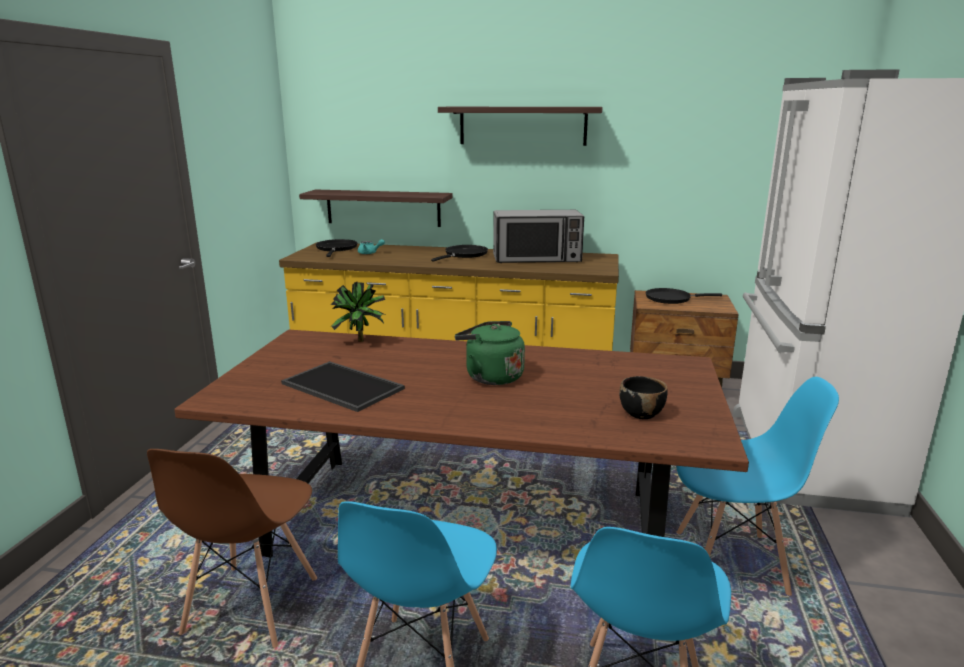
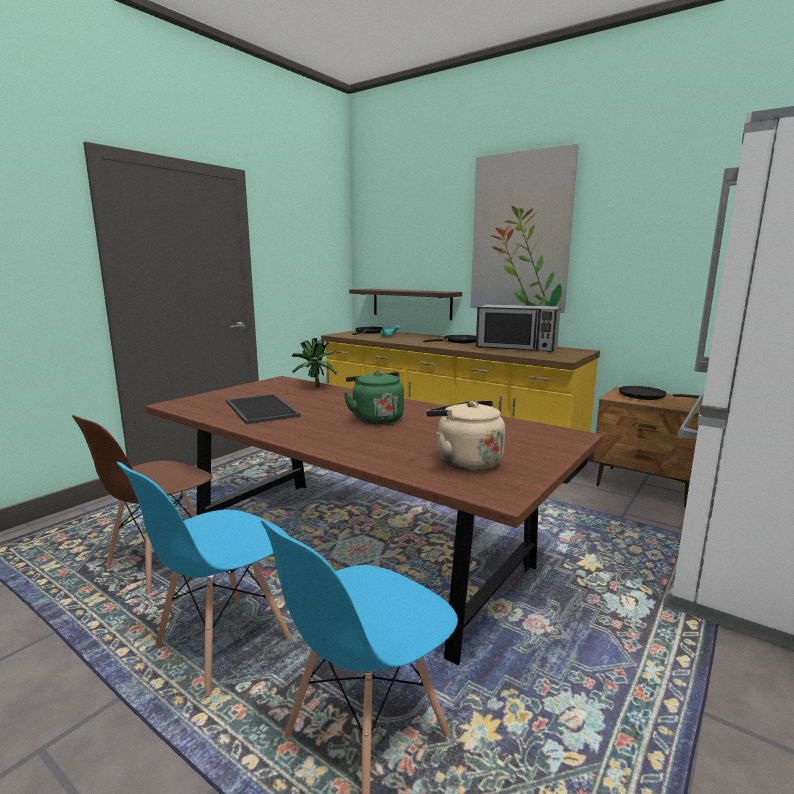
camera: 25 degrees right, 5 degrees down
(522, 125) = (520, 233): shelf -> picture
(641, 413) = (465, 461): black bowl -> beige kettle
(731, 563) = (574, 650): blue chair -> none

